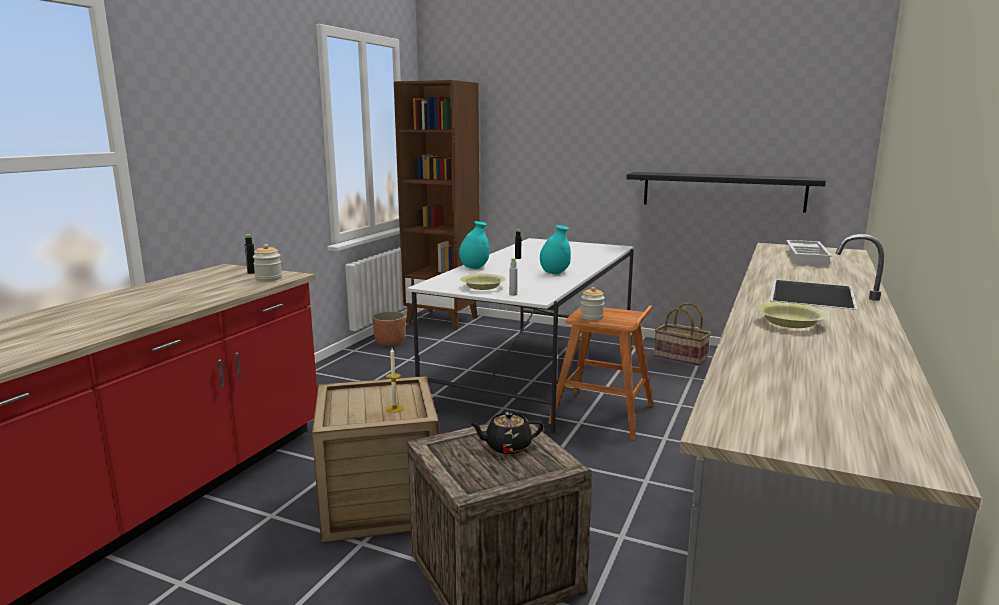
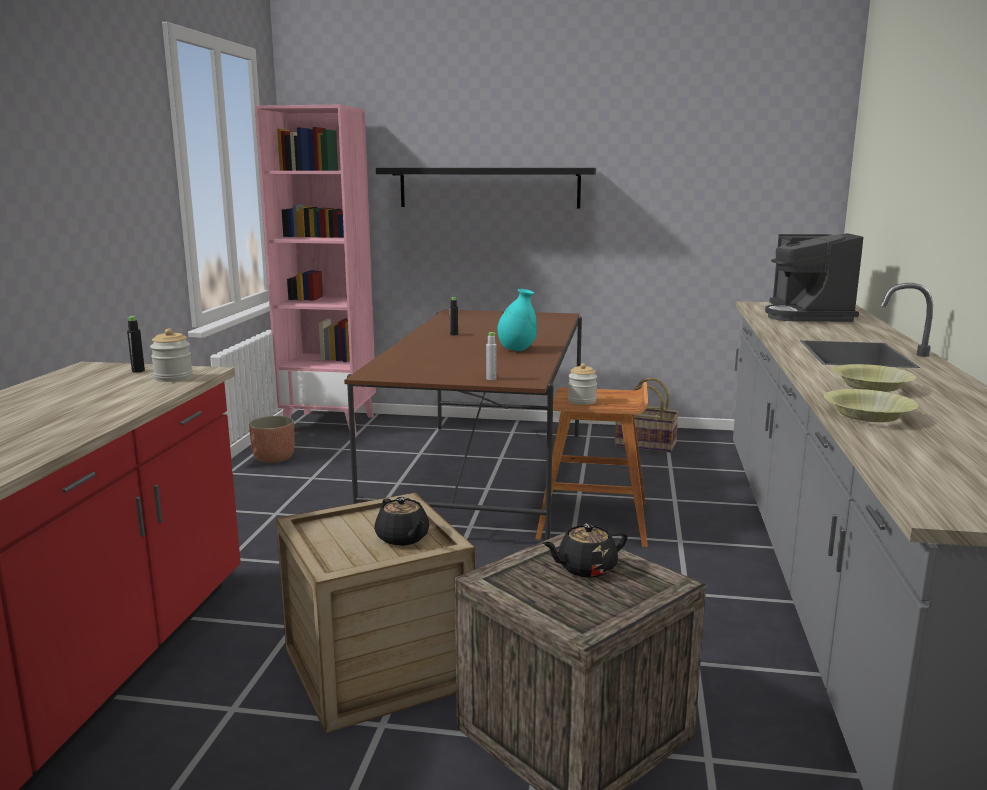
camera: 15 degrees left, 0 degrees up
(394, 408) = (403, 538): candle -> black teapot
(443, 320) = (330, 423): brown bookcase -> pink bookcase
(474, 268) = (410, 349): turquoise vase -> none
(483, 287) = (444, 372): yellow bowl -> yellow bowl (868, 416)
(534, 371) = (483, 477): white dining table -> brown dining table
(722, 191) = (679, 243): black shelf -> black shelf (489, 187)
(807, 258) = (807, 315): white tray -> coffee machine

